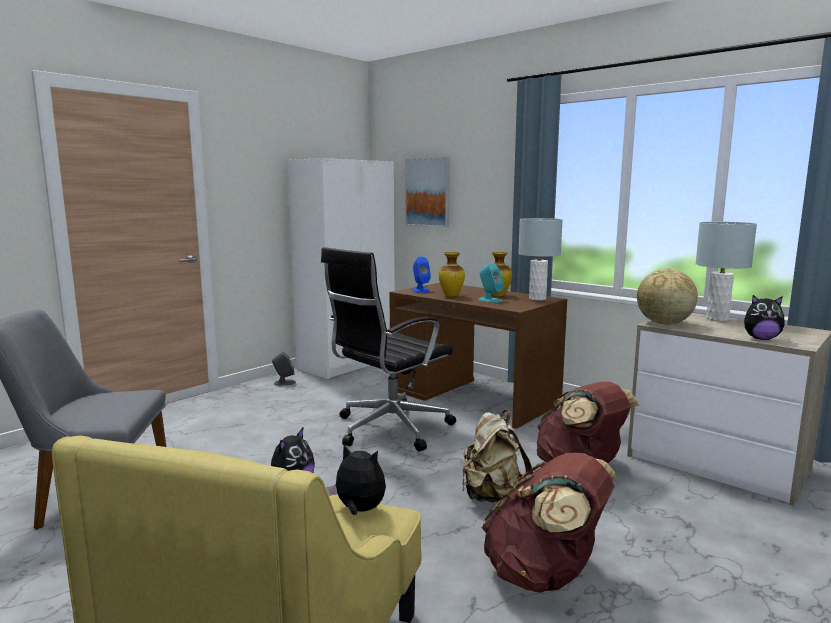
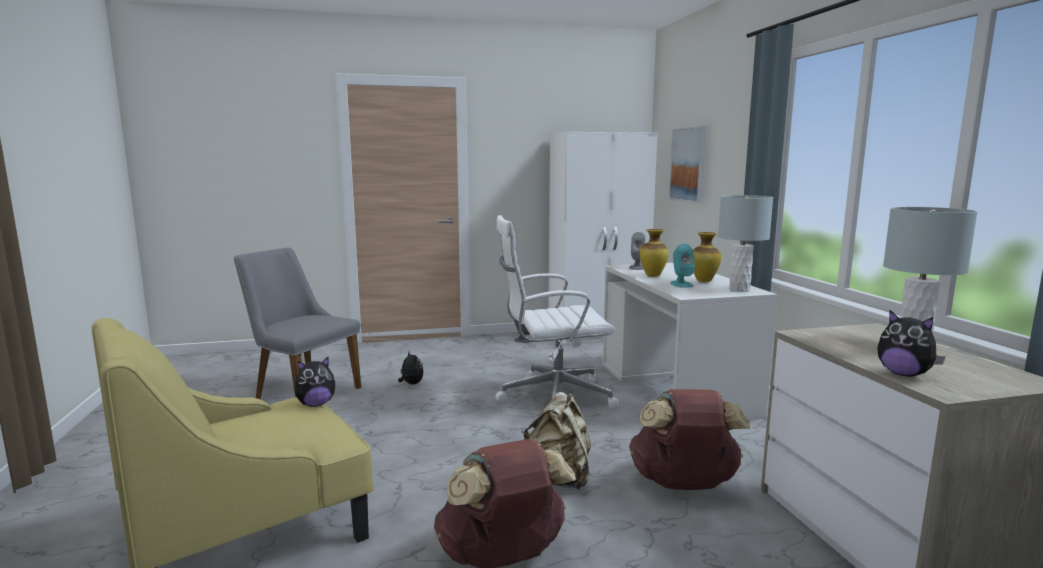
camera: 35 degrees right, 0 degrees up
(359, 510) = (323, 431): plush toy -> plush toy (411, 384)
(389, 429) = (552, 397): black office chair -> white office chair
(420, 290) = (637, 267): blue speaker -> grey speaker
(473, 396) = (675, 388): brown desk -> white desk
(663, 323) = (813, 335): globe -> none

